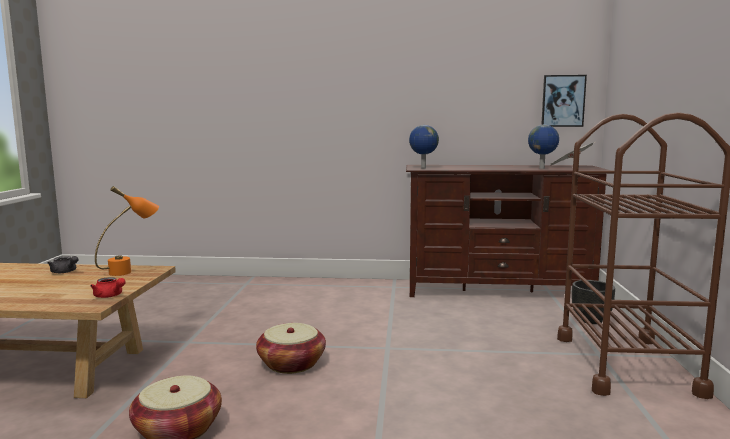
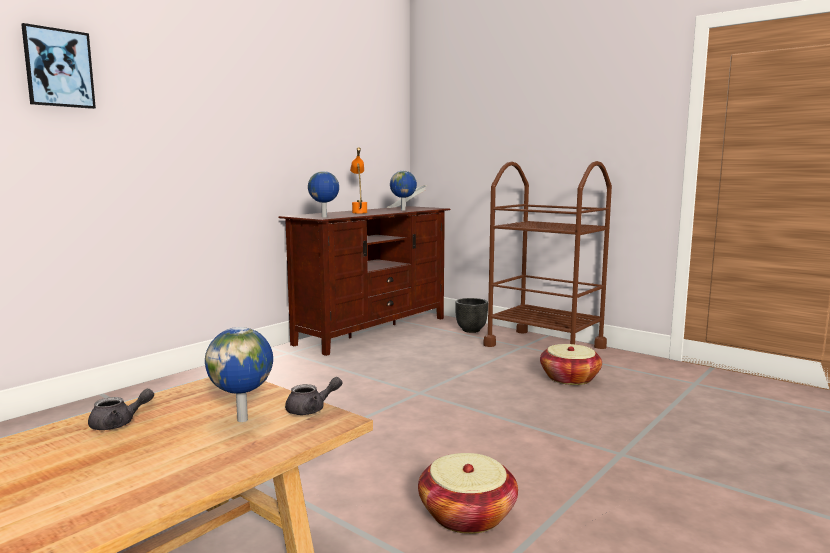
camera: 55 degrees left, 0 degrees up
(84, 288) = (244, 419): none -> globe
(110, 296) = (311, 409): red teapot -> grey teapot
(130, 271) = (207, 390): orange table lamp -> orange table lamp (359, 212)
(291, 364) = (394, 434): basket -> basket (569, 378)
(563, 101) = (386, 149): picture -> picture (59, 68)

